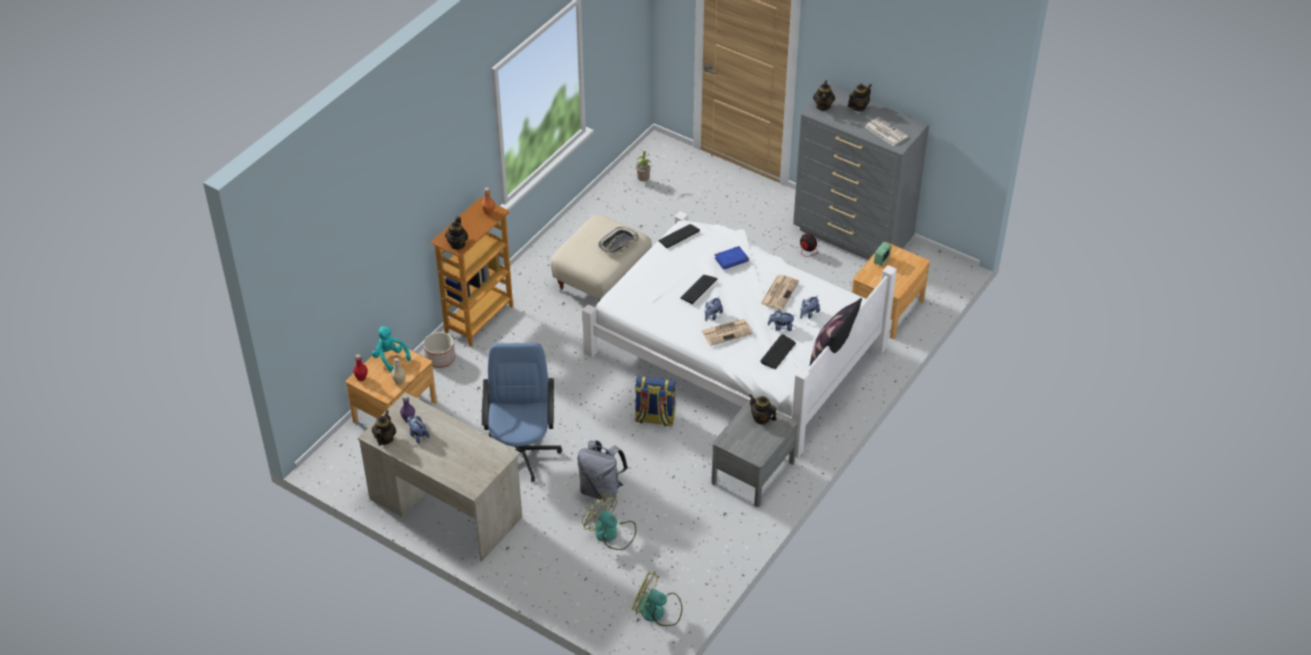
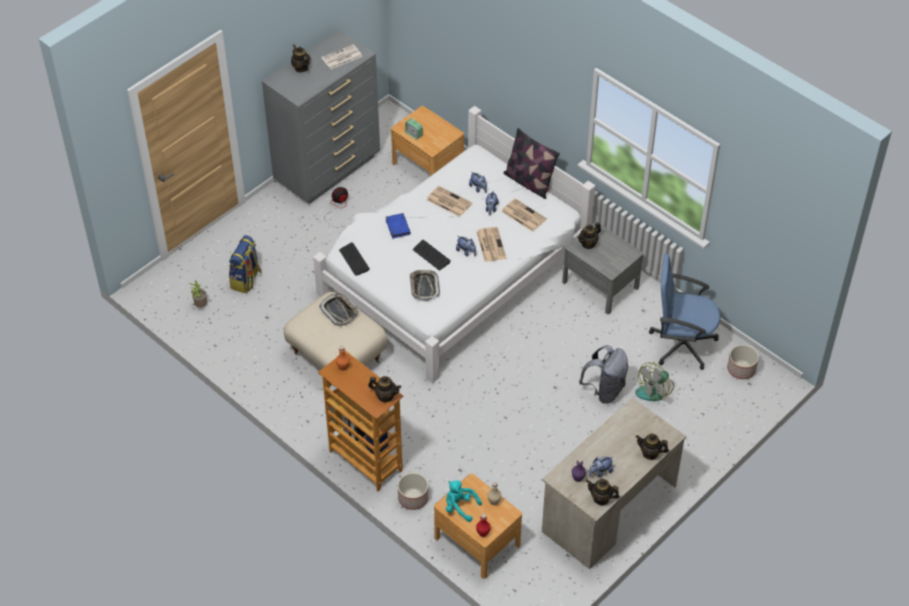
camera: 80 degrees left, 5 degrees up
(390, 358) = (460, 507): turquoise plush toy -> turquoise plush toy turned 60 degrees clockwise
(522, 452) = (549, 443): blue office chair -> blue office chair (681, 344)
(654, 290) = (424, 287): none -> tray
(654, 418) = (525, 342): backpack -> backpack (246, 280)
(657, 611) = (741, 369): fan -> planter
(778, 352) = (523, 215): keyboard -> newspaper
(823, 106) = (292, 90): teapot -> teapot (650, 453)

